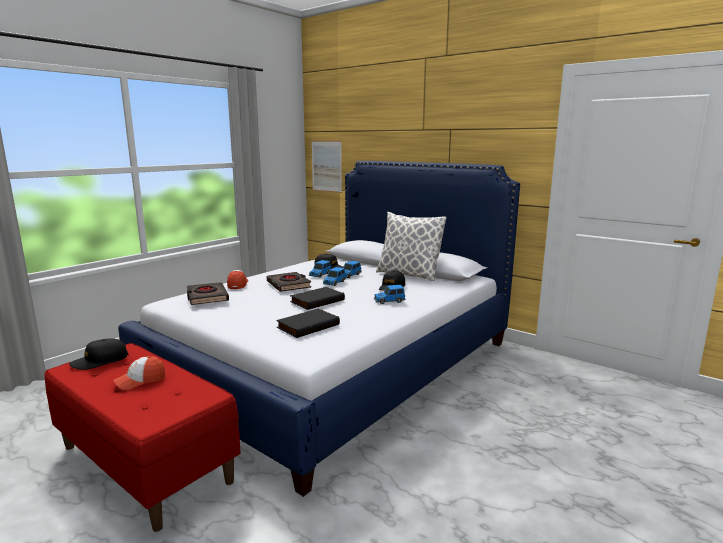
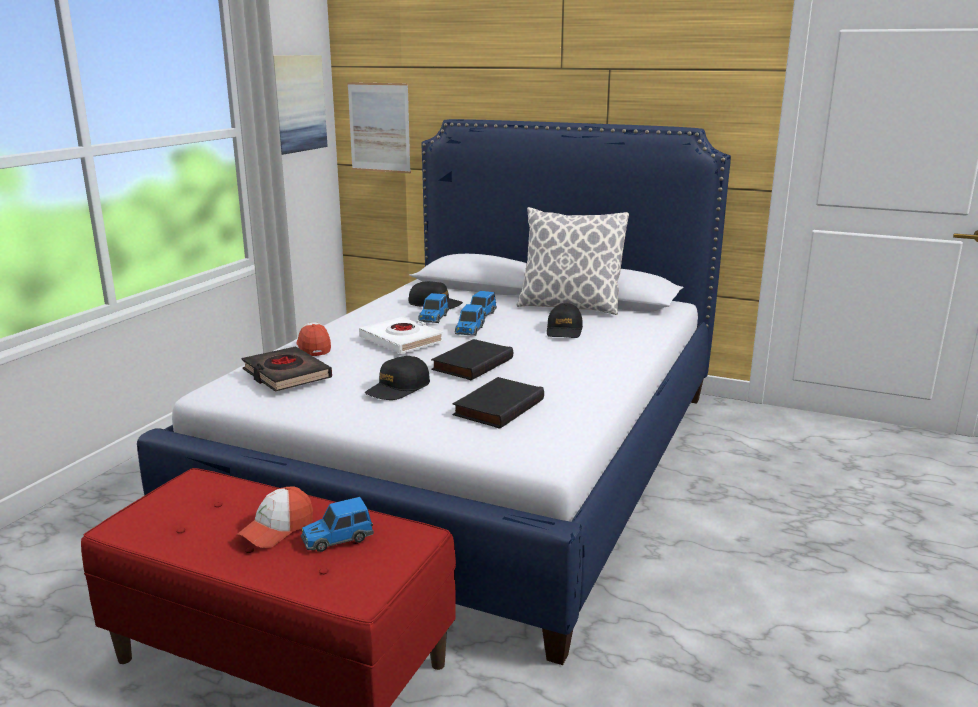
camera: 15 degrees left, 5 degrees up
(100, 361) = (170, 506): black cap -> black cap (398, 389)
(278, 151) = (296, 103): none -> picture
(289, 285) = (401, 341): black book -> white book
(389, 301) = (581, 354): toy car -> toy car (337, 539)

